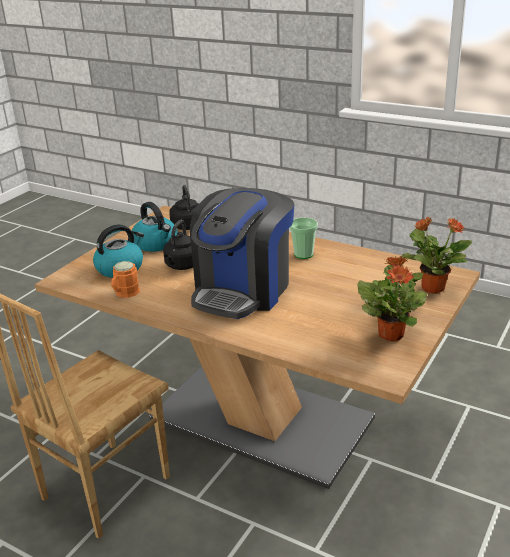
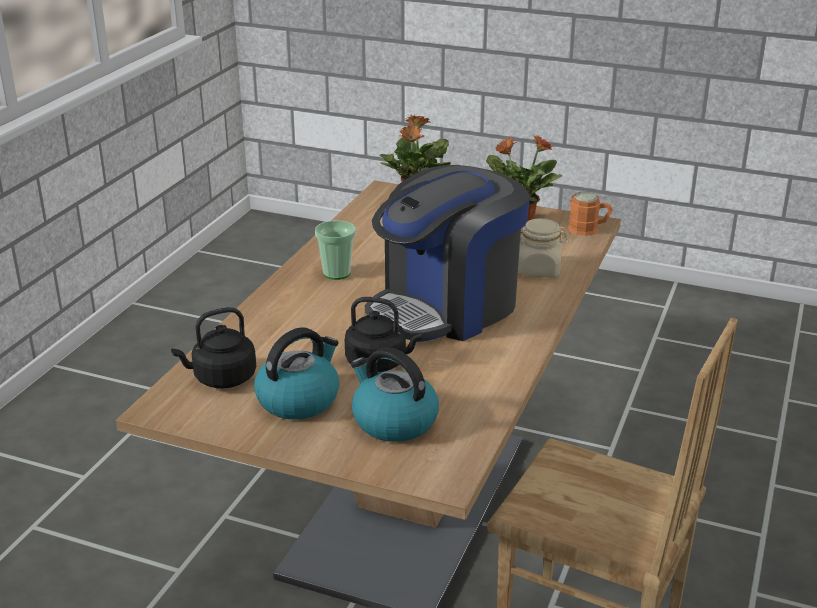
camera: 100 degrees left, 0 degrees up
(124, 293) = (477, 401): orange mug -> orange mug (589, 230)
(243, 290) = (446, 308): coffee machine -> coffee machine turned 120 degrees clockwise
(294, 334) = (539, 269): none -> beige jar

